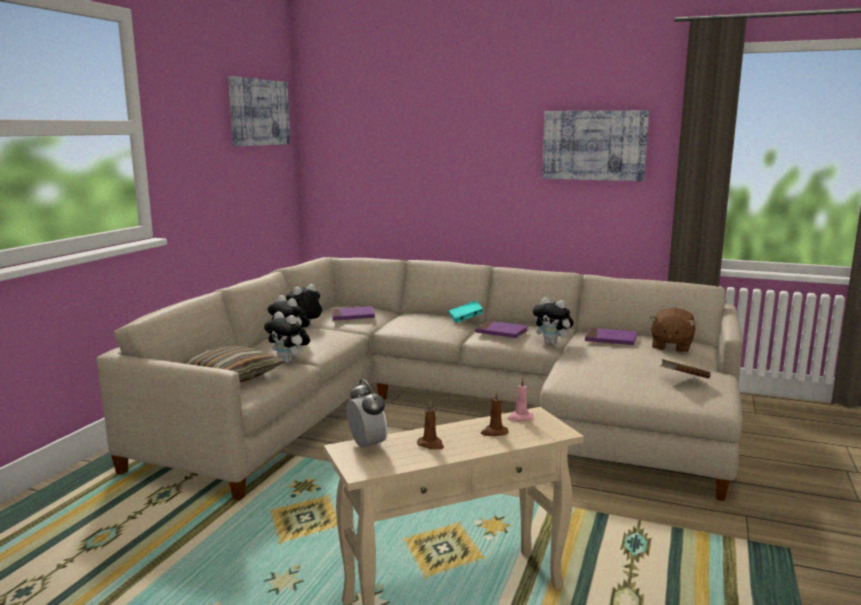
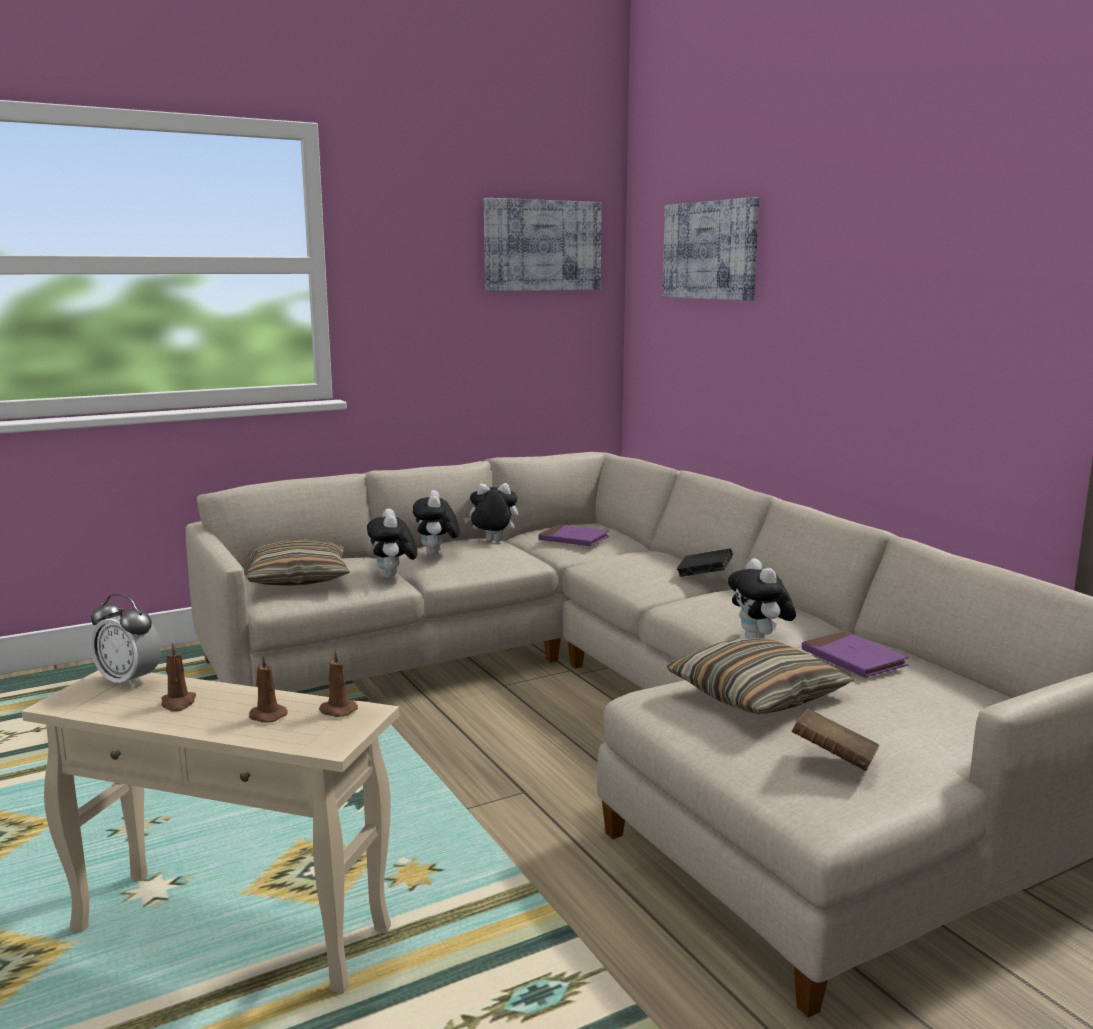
camera: 40 degrees right, 0 degrees up
(367, 446) = (129, 681): alarm clock -> alarm clock turned 105 degrees clockwise
(465, 319) = (704, 575): turquoise book -> black book
(501, 332) = (712, 605): purple book -> none
(520, 418) = (337, 710): pink candle -> brown candle
(594, 145) = (982, 298): picture -> picture (710, 250)
(605, 365) = (756, 695): none -> pillow
(671, 347) = (946, 701): brown plush toy -> none

